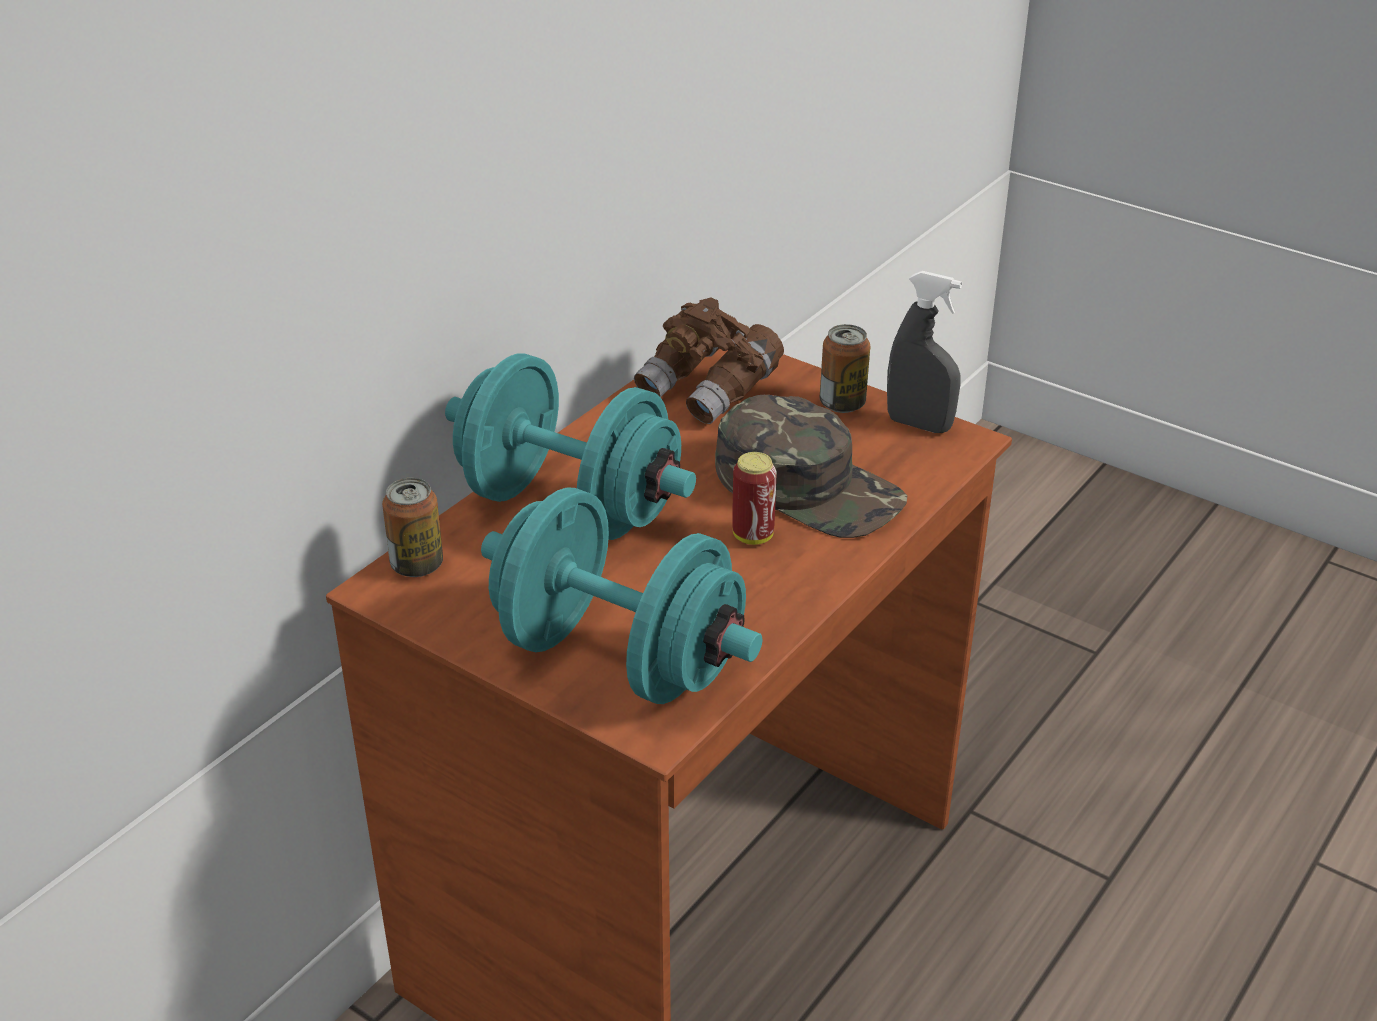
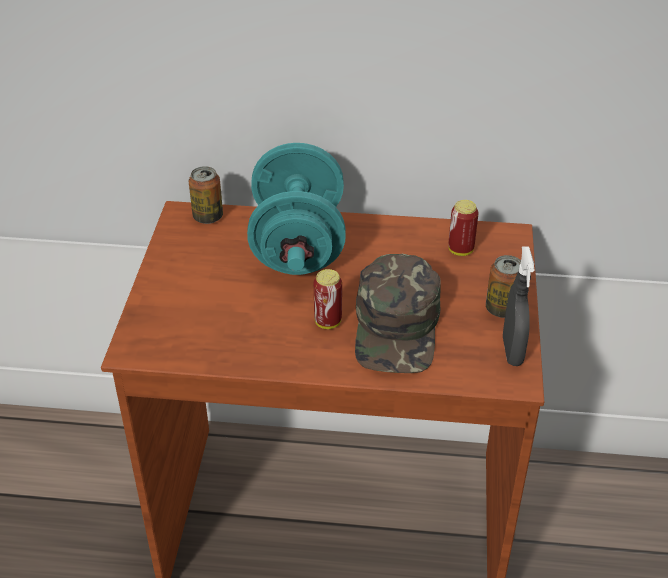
camera: 60 degrees right, 5 degrees up
(619, 658) = (180, 314): turquoise dumbbell -> none
(709, 390) = (460, 250): brown binoculars -> can

